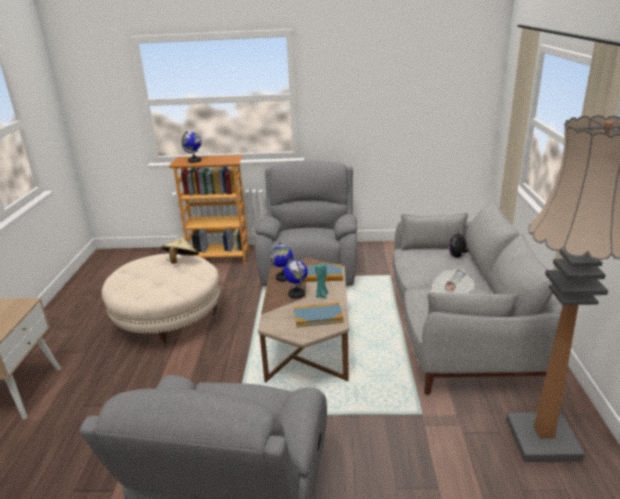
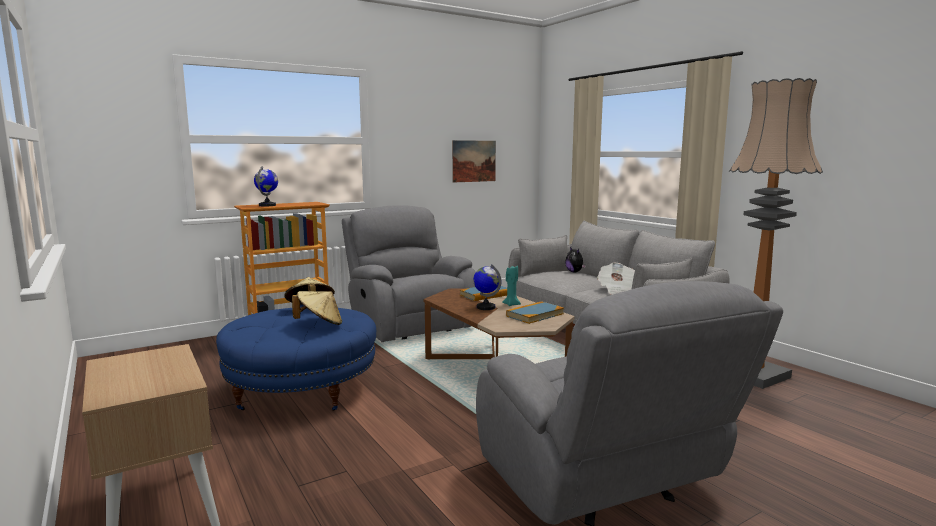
camera: 35 degrees left, 15 degrees down
(161, 284) = (320, 324): none -> beige hat
(168, 321) = (302, 391): beige ottoman -> blue ottoman
(283, 277) = (451, 301): globe -> none
(412, 112) = (474, 161): none -> picture

